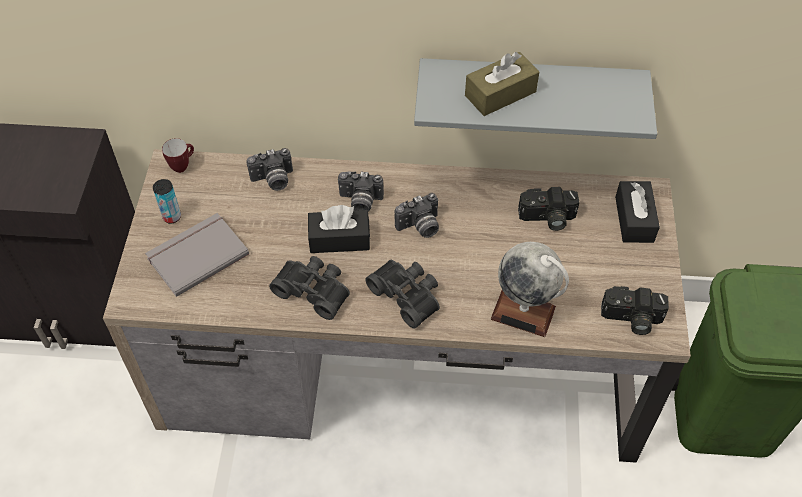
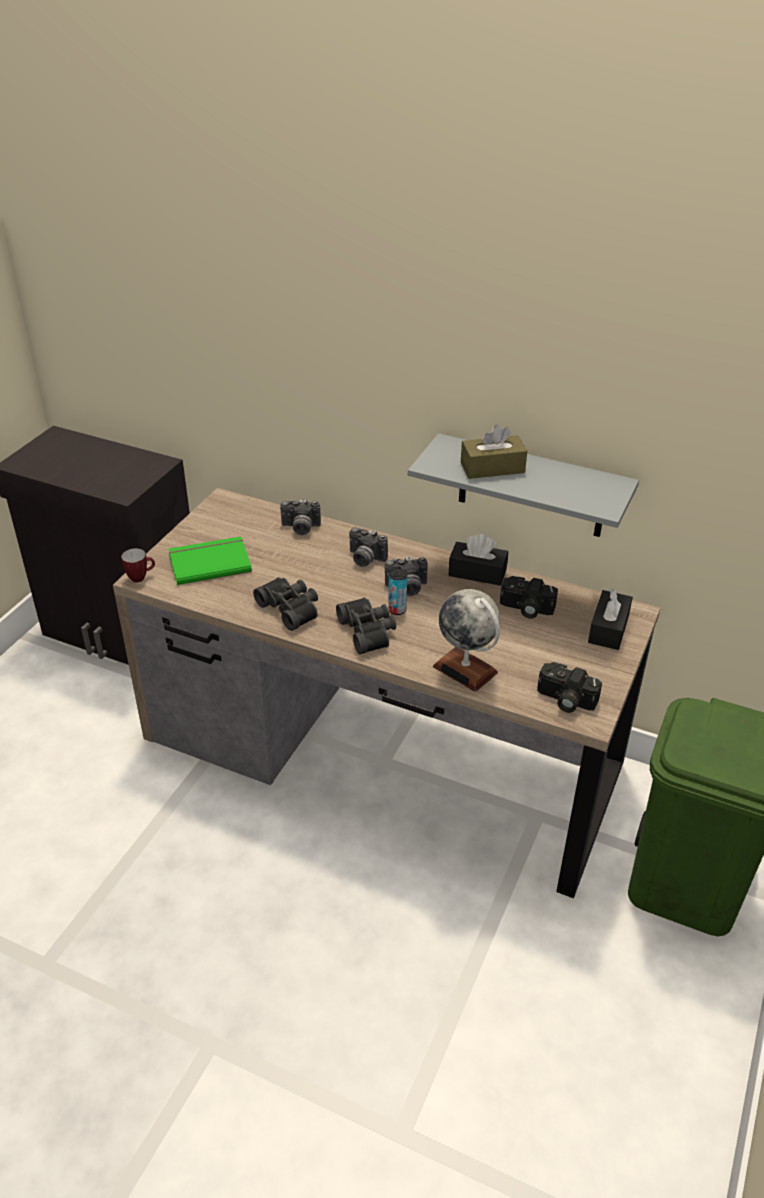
camera: 20 degrees right, 15 degrees down
(172, 217) = (205, 533): can -> can (397, 610)
(182, 165) = (233, 503): mug -> mug (141, 577)
(196, 255) = (209, 562): grey book -> green book
(339, 239) = (332, 580): black tissue box -> black tissue box (477, 572)

